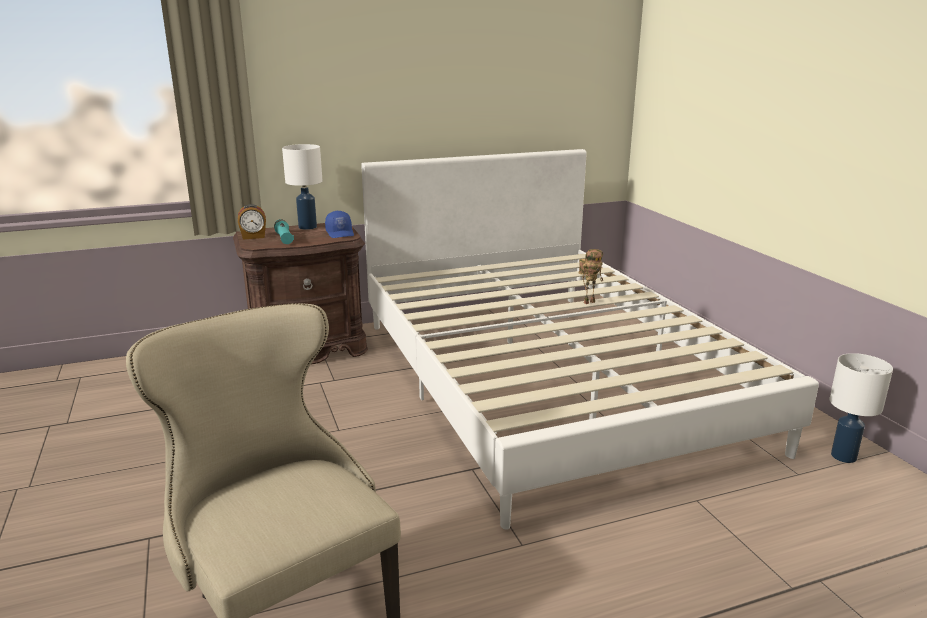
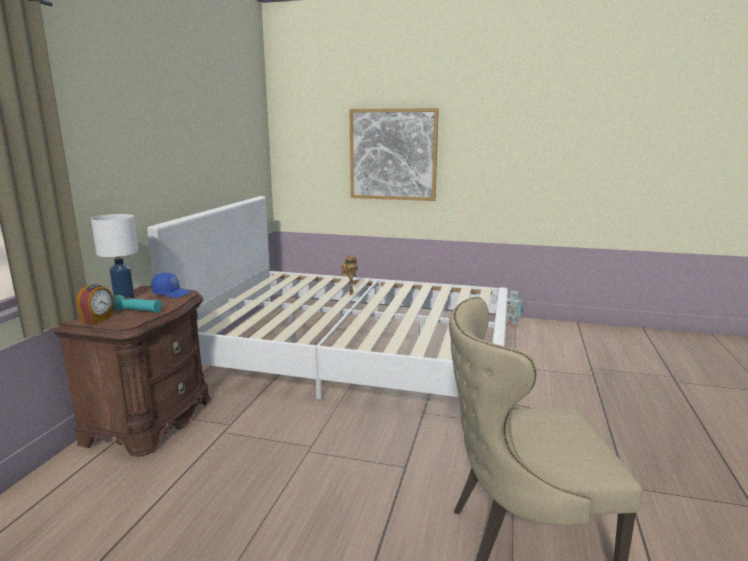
camera: 55 degrees left, 5 degrees down
(758, 109) = (393, 154): none -> picture
(844, 457) = (511, 325): white table lamp -> toy robot

